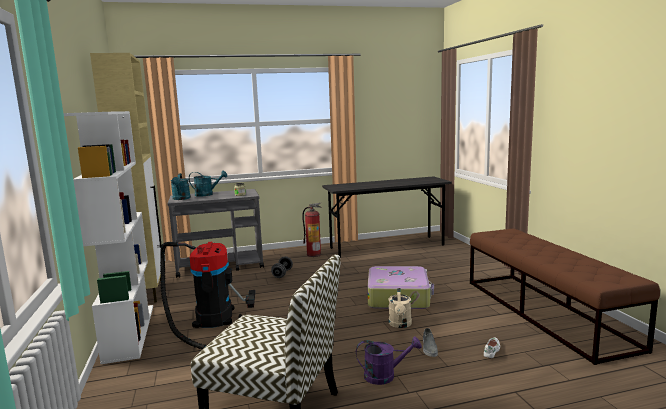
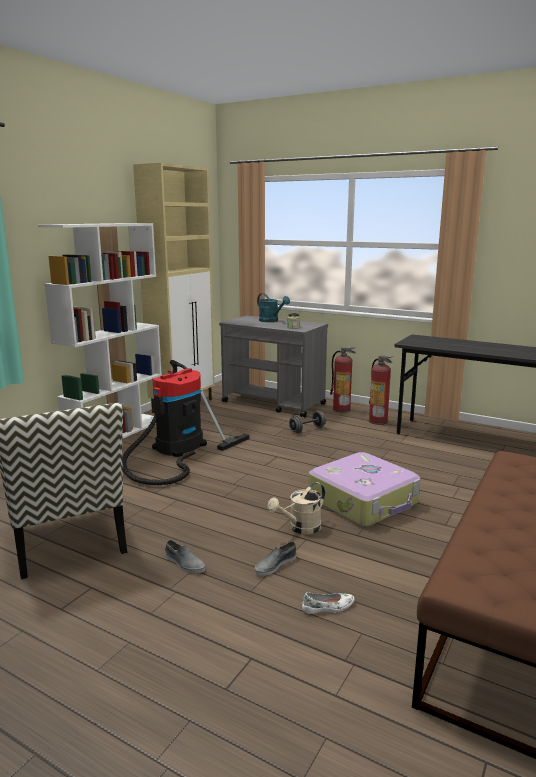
camera: 45 degrees right, 5 degrees up
(181, 199) = (240, 320): turquoise watering can -> none
(277, 255) = (341, 409): none -> fire extinguisher
(385, 376) = (184, 563): purple watering can -> grey shoe

